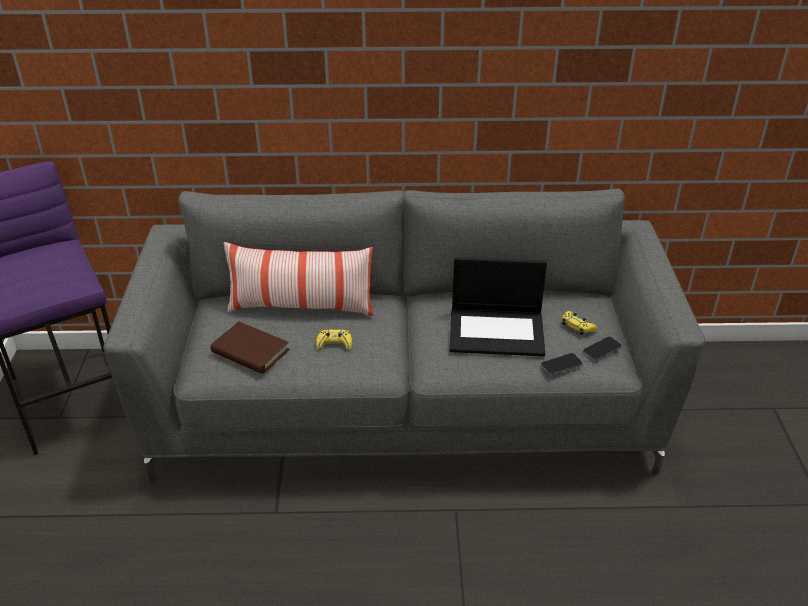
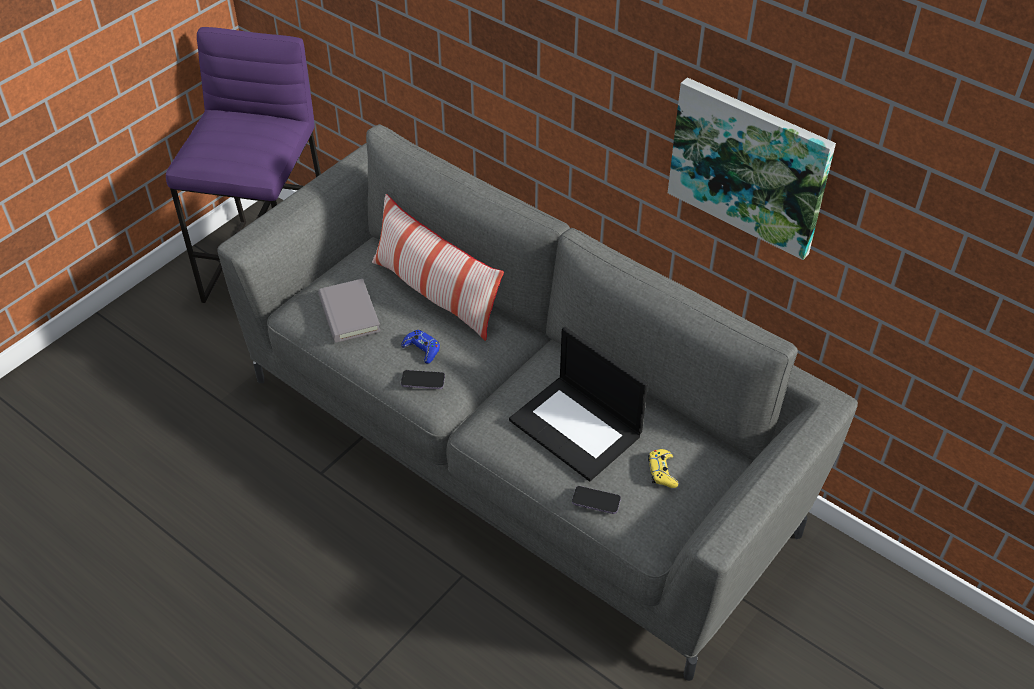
camera: 40 degrees right, 10 degrees up
(250, 351) = (349, 314): brown book -> grey book
(334, 344) = (422, 349): yellow game controller -> blue game controller
(538, 72) = (749, 166): none -> picture
(602, 350) = (656, 512): phone -> phone (423, 381)

